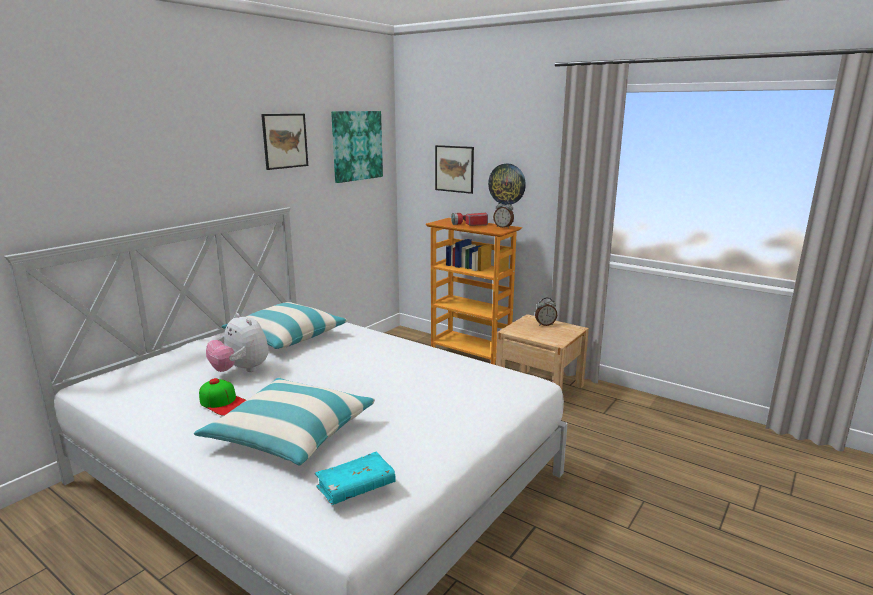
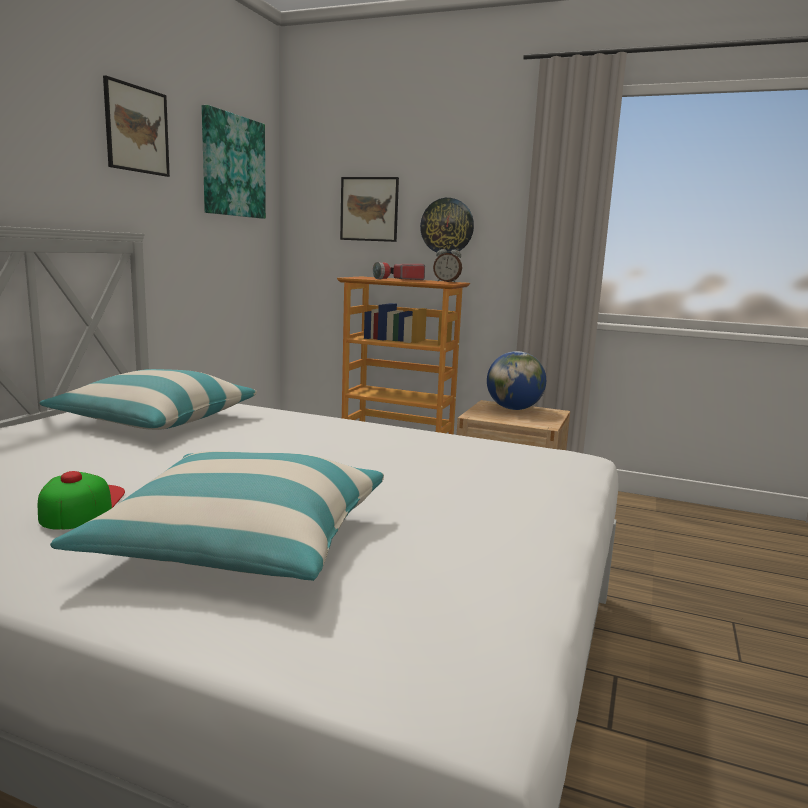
camera: 15 degrees left, 5 degrees down
(224, 402) = (82, 505): cap -> cap turned 120 degrees counterclockwise
(241, 371) = (94, 462): plush toy -> none
(356, 487) = (434, 613): turquoise book -> none
(545, 324) = (513, 409): alarm clock -> globe

